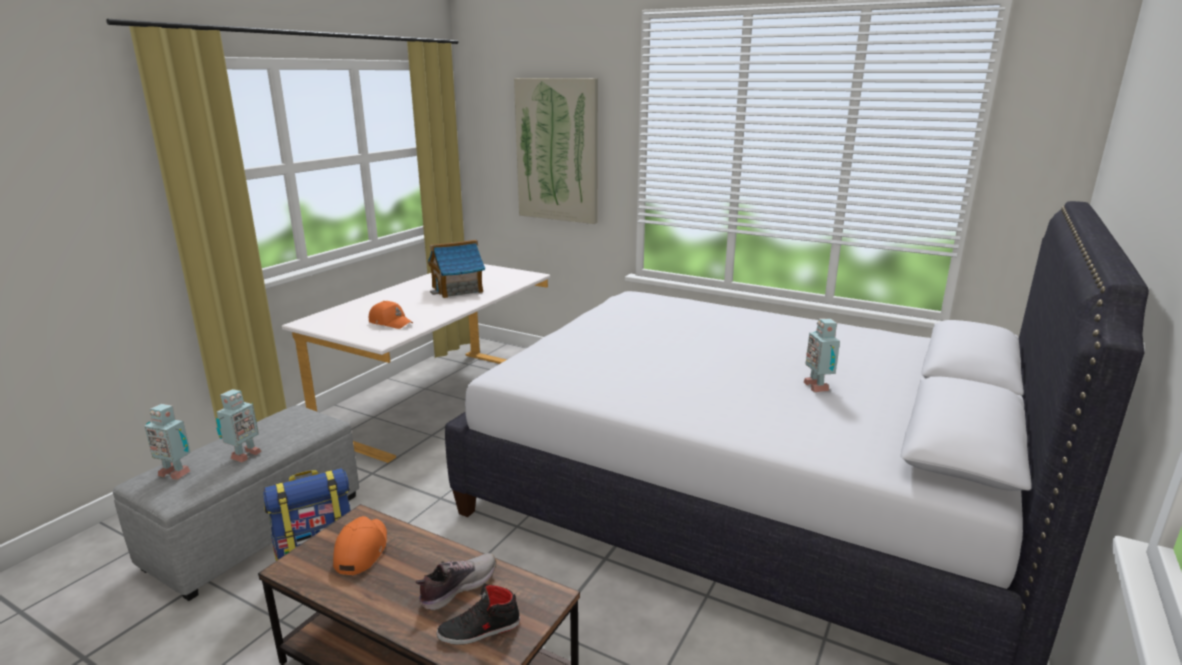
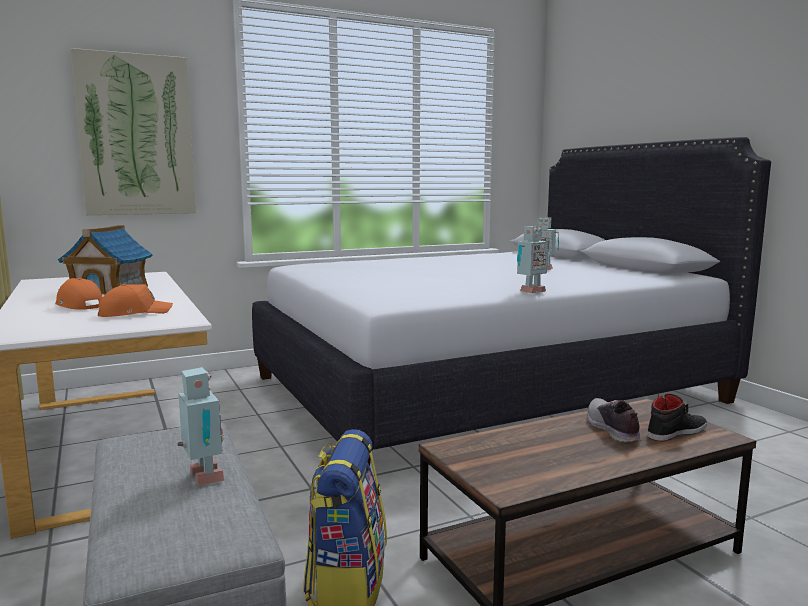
camera: 55 degrees left, 10 degrees down
(175, 472) = (161, 529): toy robot -> toy robot (530, 291)
(361, 551) = (513, 454): orange cap -> orange cap (78, 306)
(479, 630) = (676, 432): black shoe -> black shoe turned 135 degrees counterclockwise

